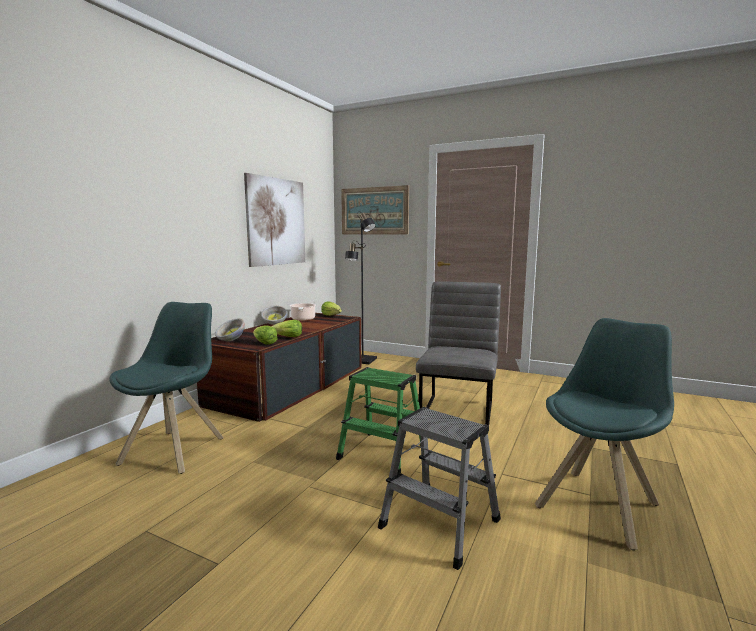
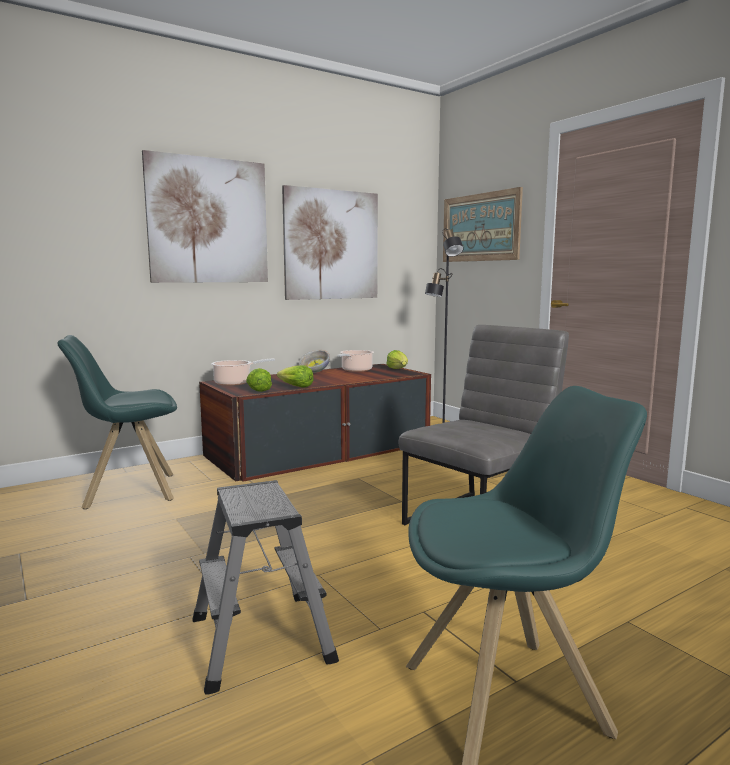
camera: 30 degrees right, 0 degrees up
(174, 450) = (129, 491): turquoise chair -> turquoise chair turned 150 degrees counterclockwise
(194, 201) = (208, 221): none -> picture
(230, 340) = (235, 383): bowl -> cooking pot
(382, 452) = (312, 544): green step ladder -> none

